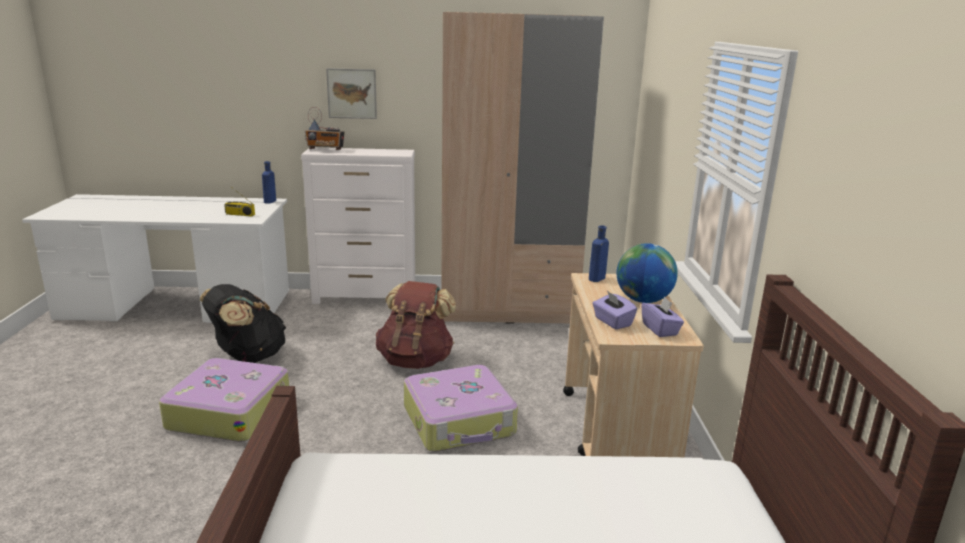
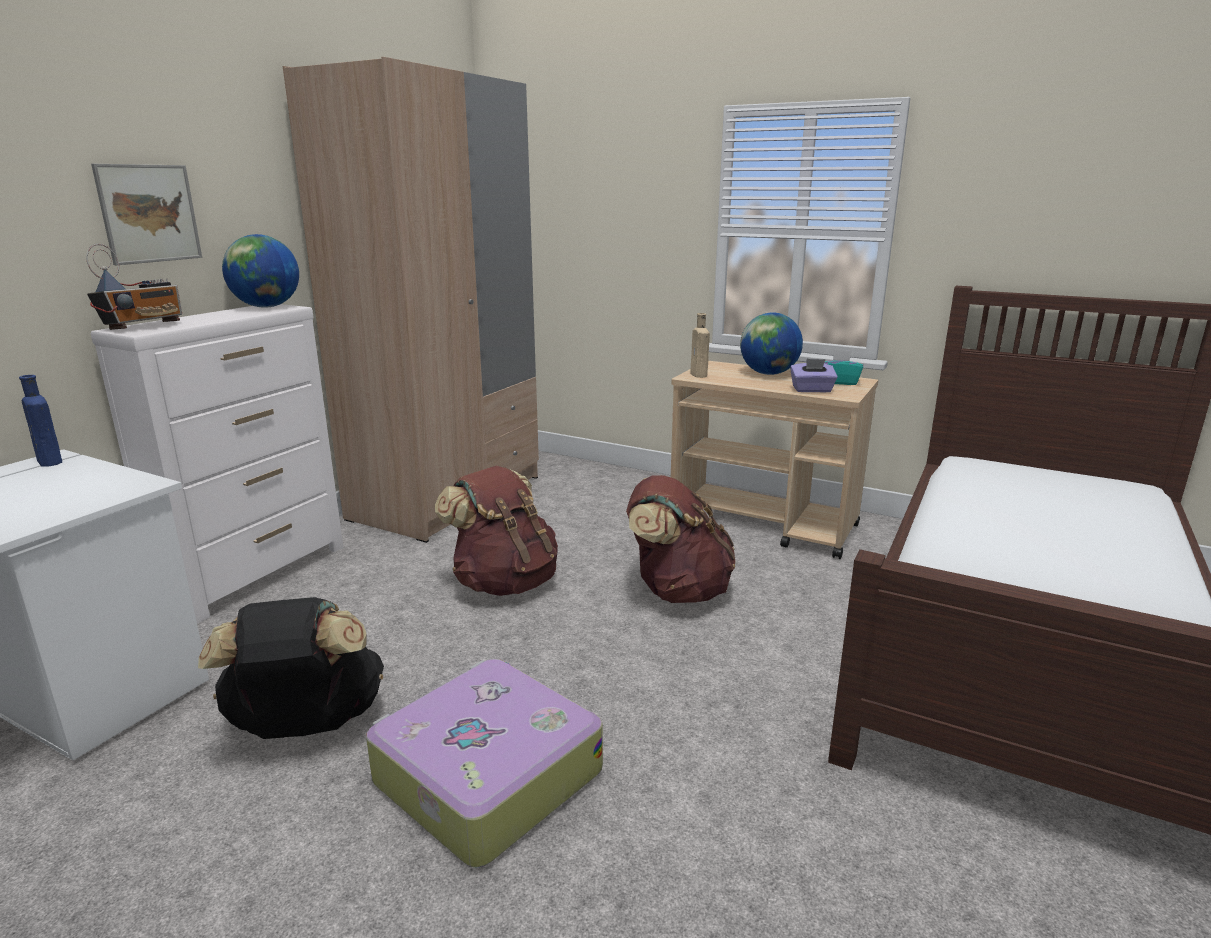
camera: 60 degrees left, 0 degrees up
(239, 214) = (75, 491): radio -> none
(399, 151) = (266, 307): none -> globe
(460, 421) = (677, 591): suitcase -> brown backpack
(596, 279) = (699, 375): blue bottle -> beige bottle
(660, 329) = (838, 382): purple tissue box -> turquoise tissue box

